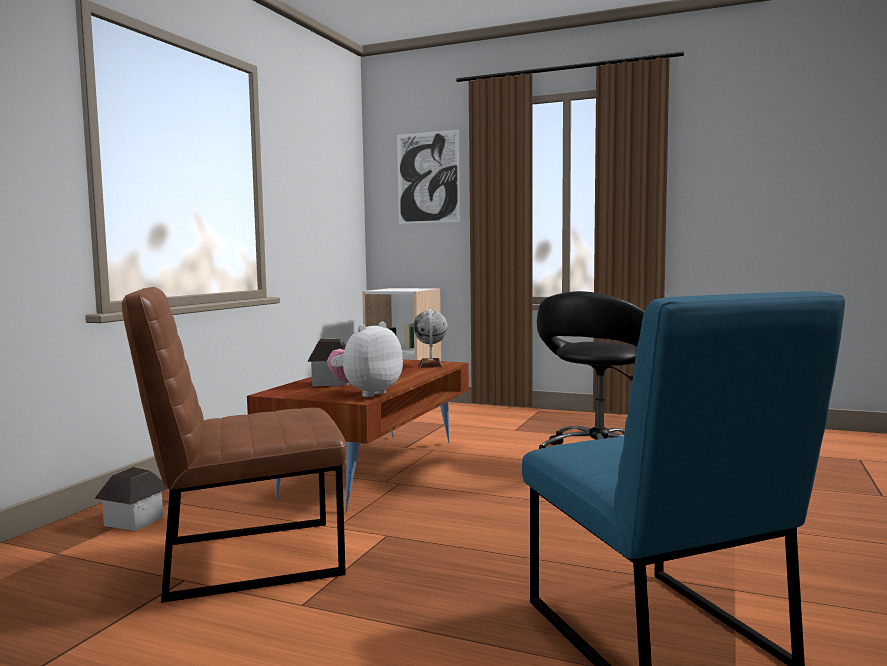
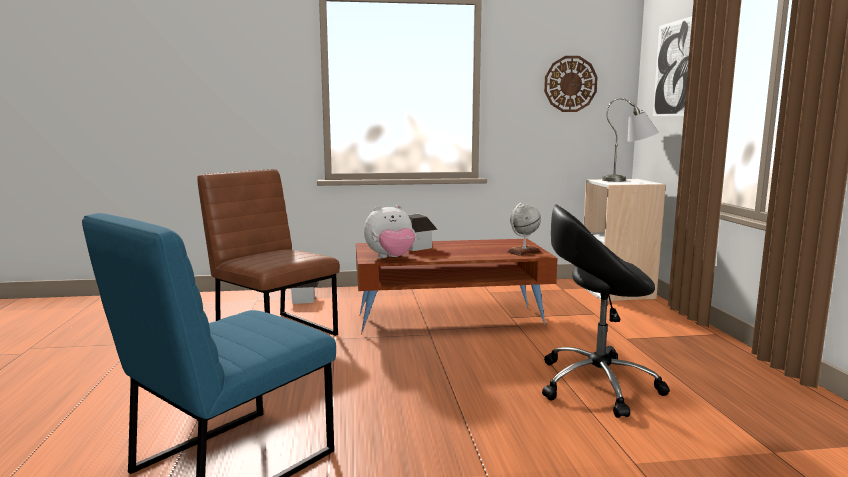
camera: 60 degrees right, 5 degrees up
(325, 185) = (570, 84): none -> wall clock
(366, 393) = (391, 258): plush toy -> plush toy turned 150 degrees clockwise
(399, 288) = (629, 180): none -> grey table lamp

